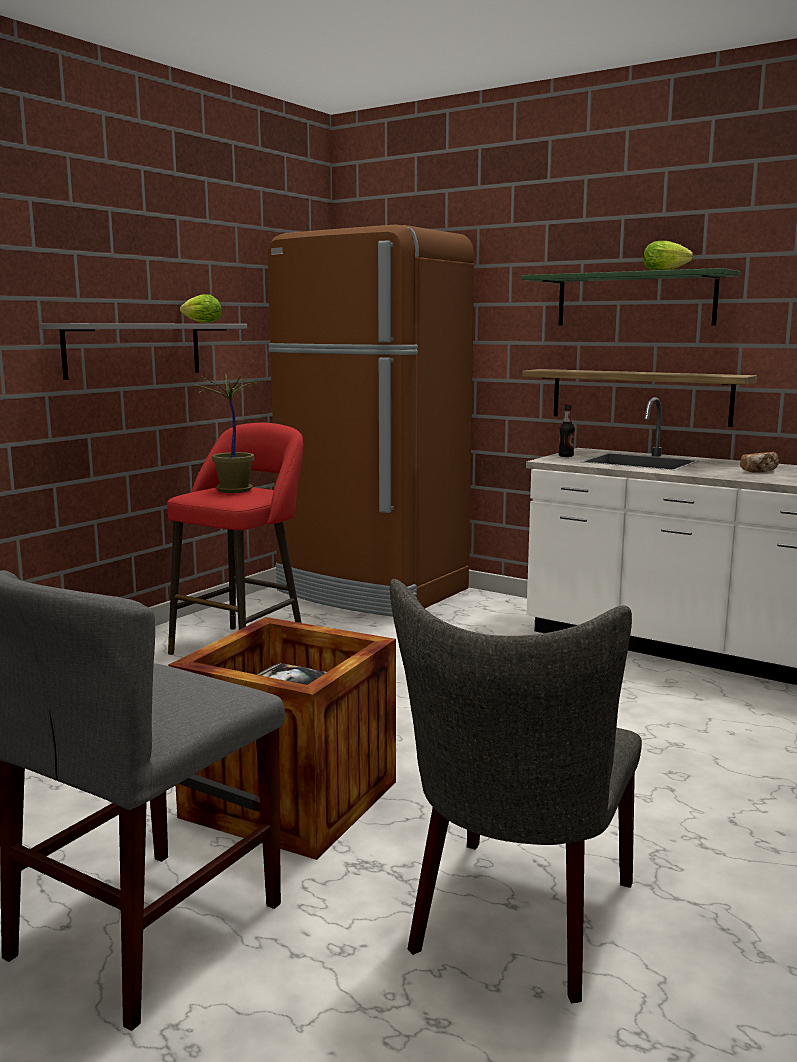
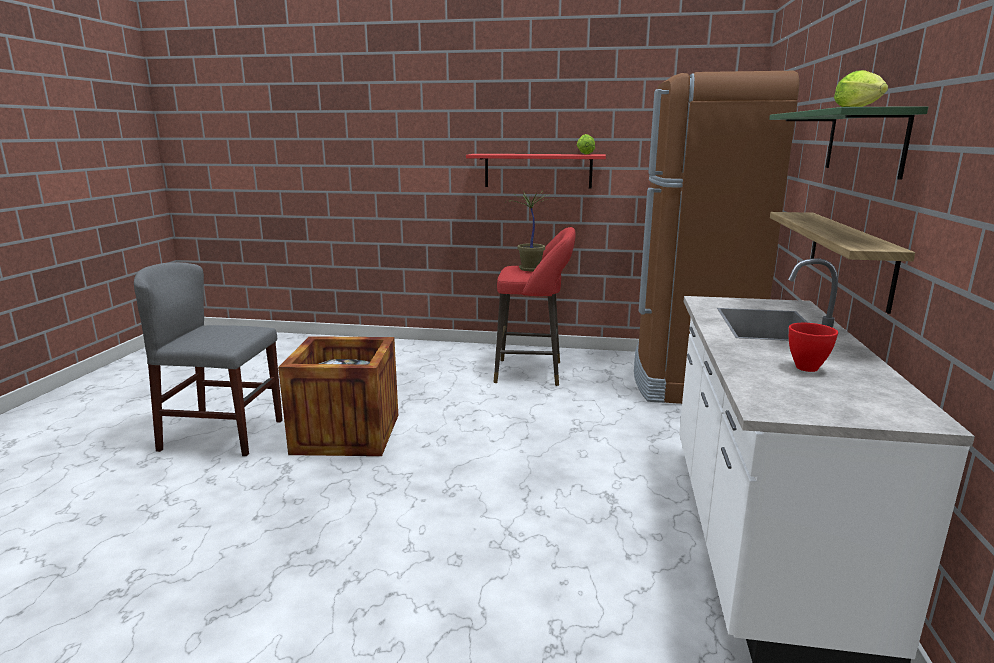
camera: 65 degrees right, 5 degrees up
(134, 350) = (538, 170): grey shelf -> red shelf
(517, 923) = (237, 522): grey chair -> none
(566, 456) = (739, 302): bottle -> none
(759, 471) = (805, 368): bread -> red bowl

